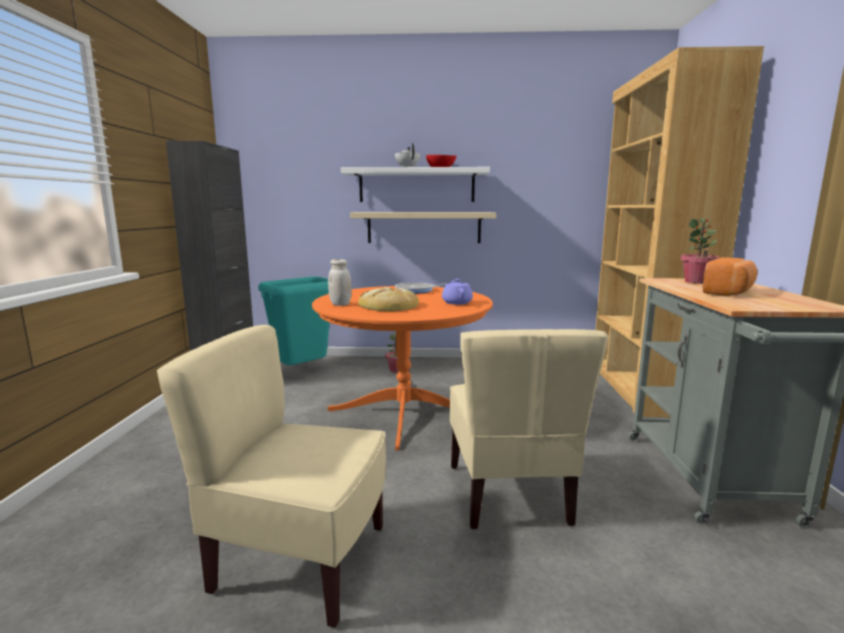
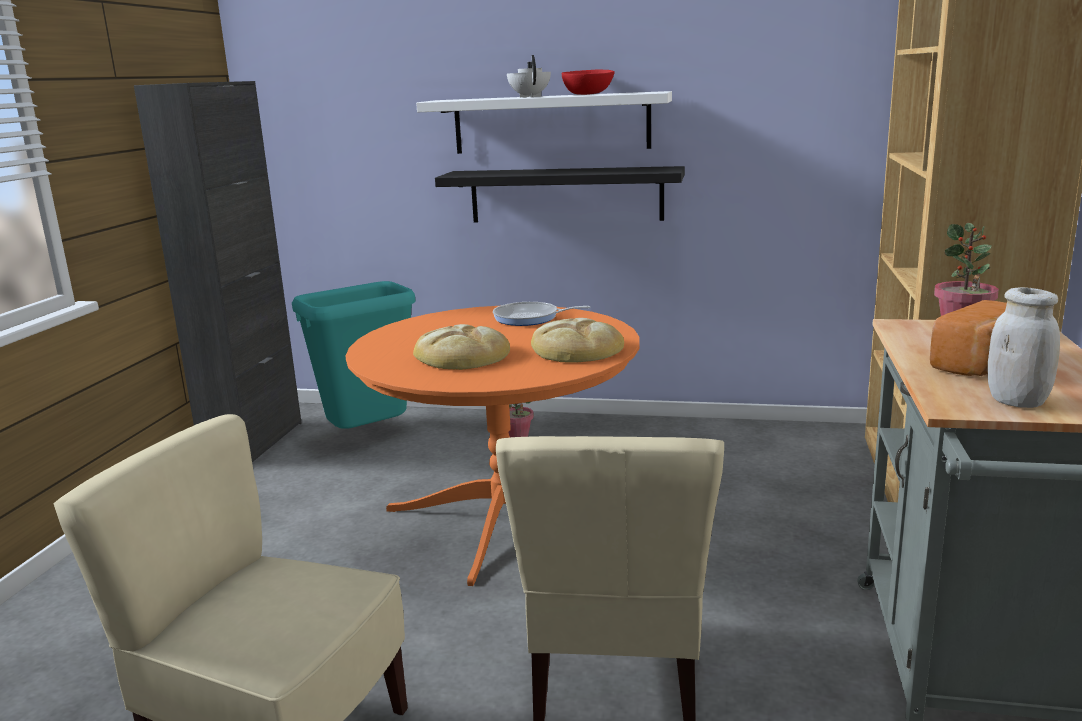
camera: 10 degrees right, 5 degrees up
(340, 304) = (389, 352): white jar -> white jar (1017, 401)
(424, 227) = (566, 195): beige shelf -> black shelf
(457, 302) = (576, 349): purple teapot -> bread

